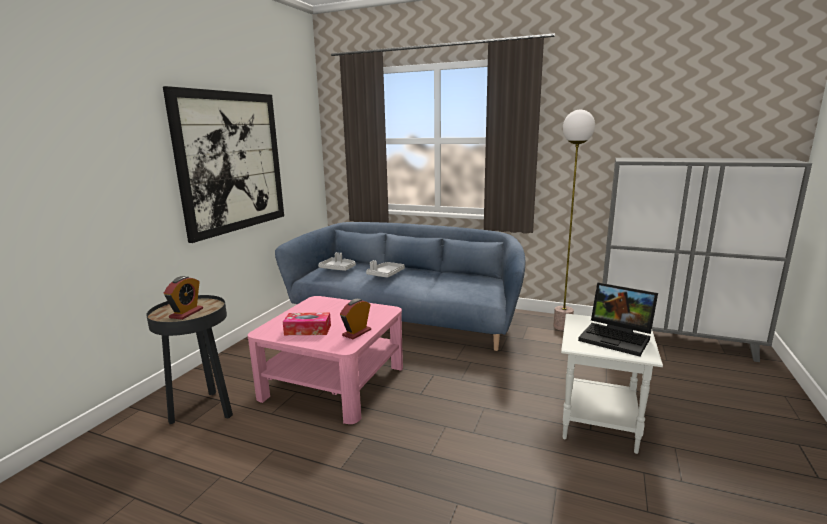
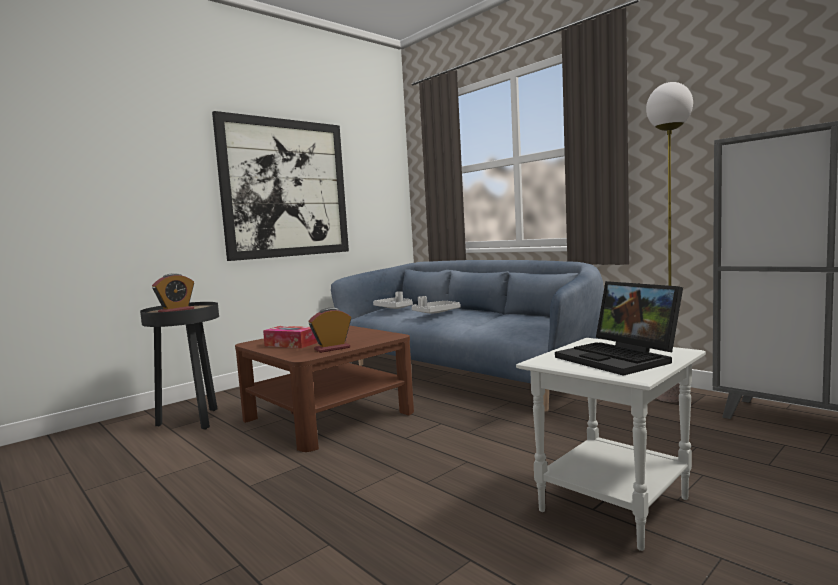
camera: 25 degrees right, 10 degrees down
(334, 381) = (329, 415): pink coffee table -> brown coffee table

